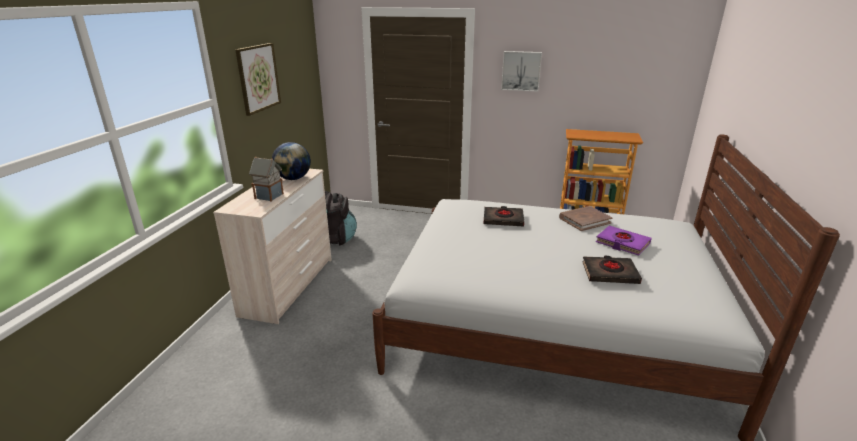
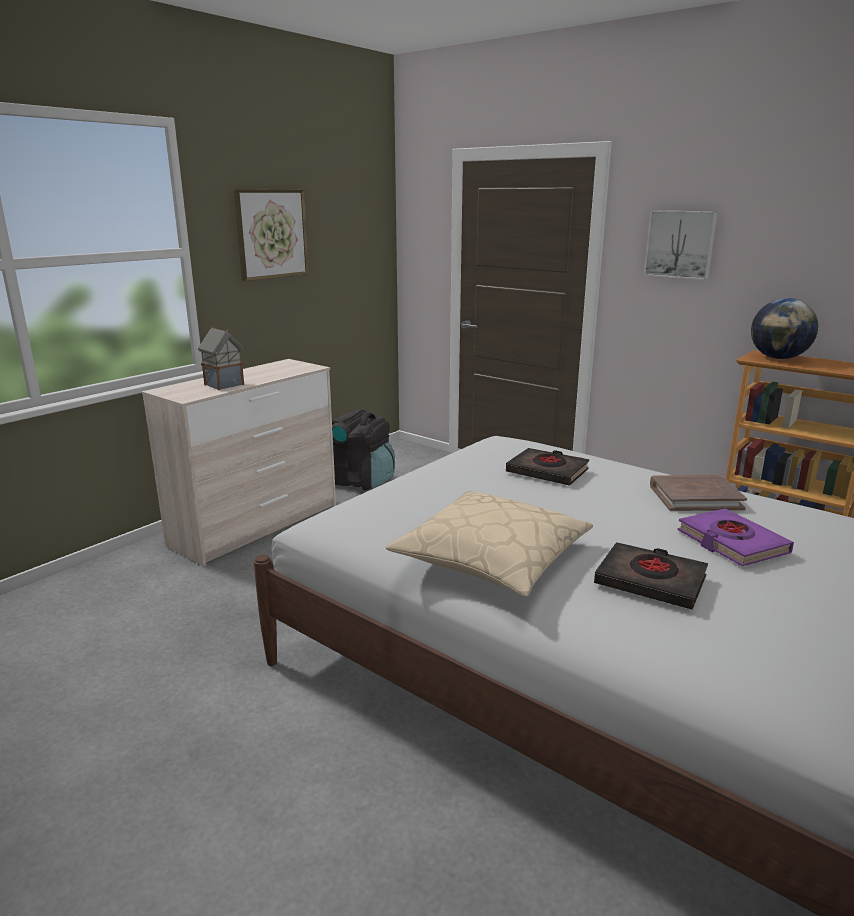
camera: 25 degrees right, 5 degrees down
(293, 178) = (279, 371): globe -> globe (778, 358)
(529, 279) = (492, 557): none -> beige pillow

